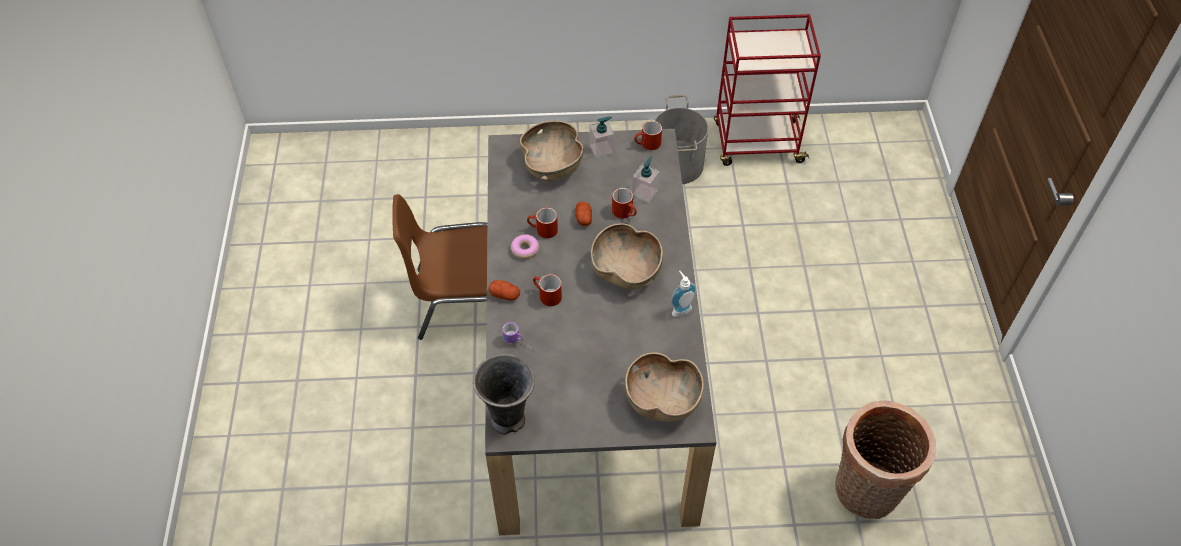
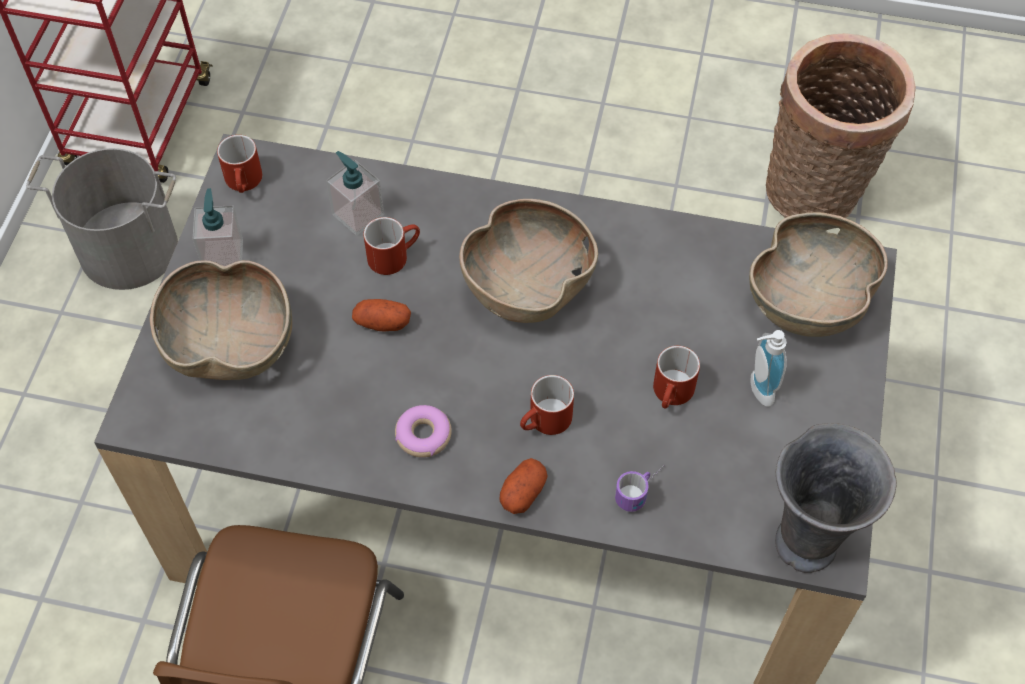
camera: 75 degrees left, 5 degrees up
(542, 230) = (388, 396): red mug -> red mug (672, 395)
(680, 309) = (631, 229): soap dispenser -> soap dispenser (757, 390)

